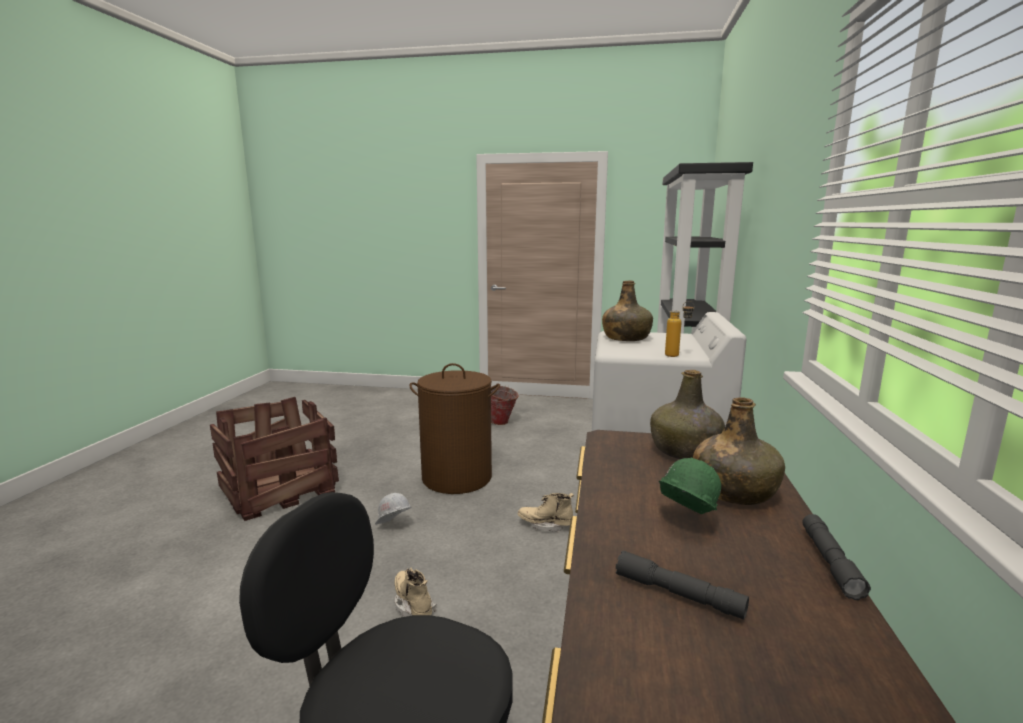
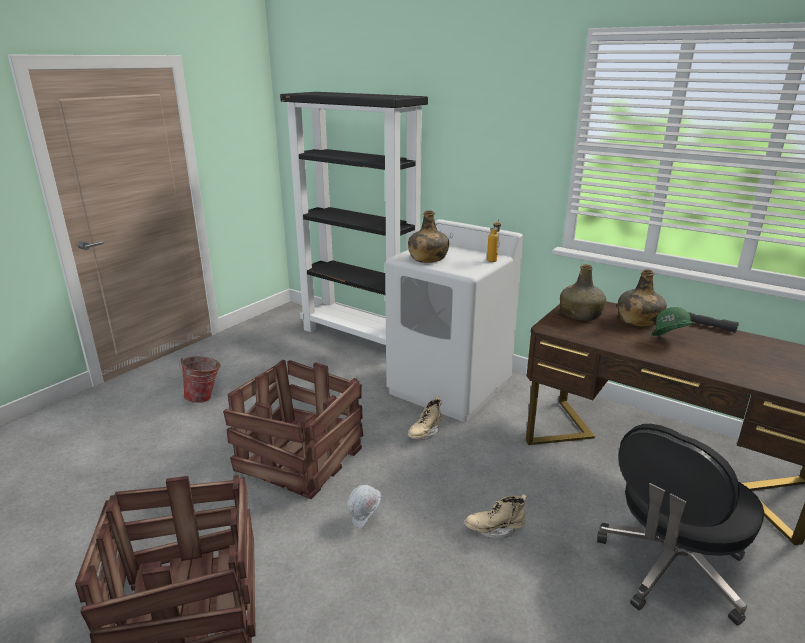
camera: 65 degrees left, 10 degrees up
(457, 477) = (301, 457): brown laundry basket -> crate
(678, 594) = (736, 361): grey flashlight -> none

